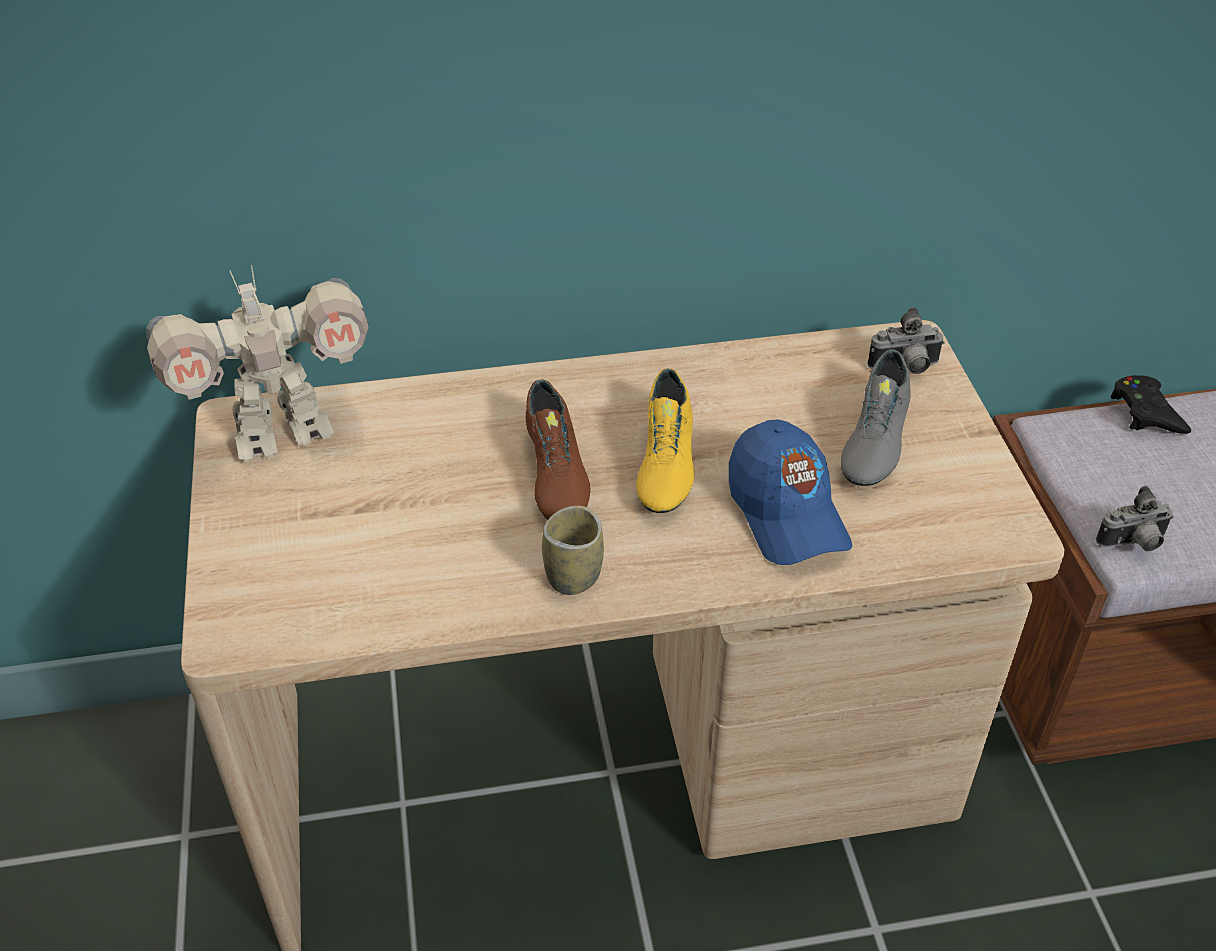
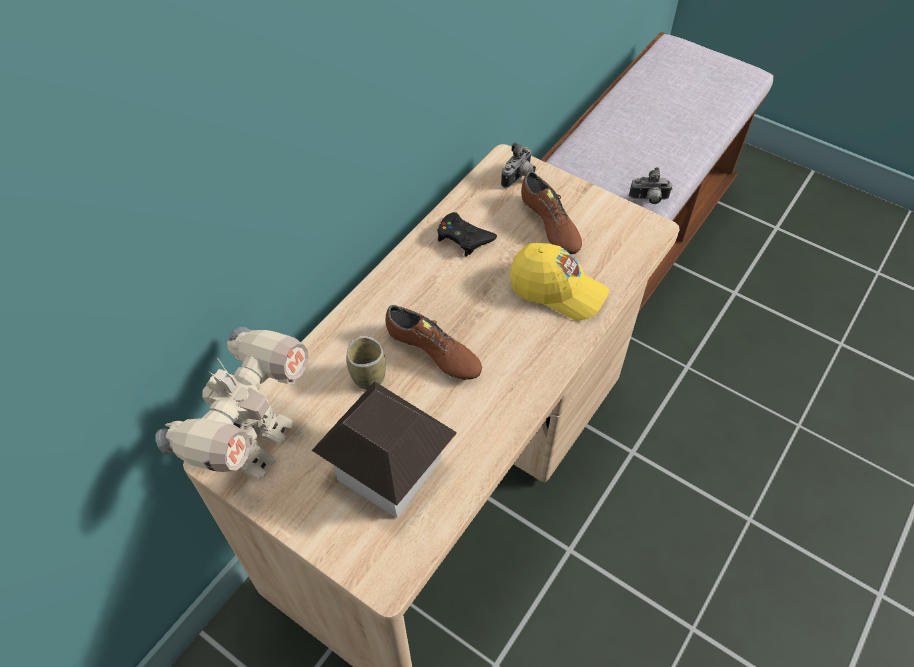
camera: 45 degrees left, 10 degrees up
(364, 545) = (389, 468): none -> toy house
(573, 576) = (507, 398): cup -> cup (368, 376)
(664, 464) = (476, 306): yellow shoe -> none
(786, 512) = (557, 290): blue cap -> yellow cap
(873, 441) = (549, 225): grey shoe -> brown shoe
(1133, 544) = (649, 200): camera -> camera turned 60 degrees clockwise
(1146, 412) = (589, 131): black game controller -> black game controller (464, 238)

